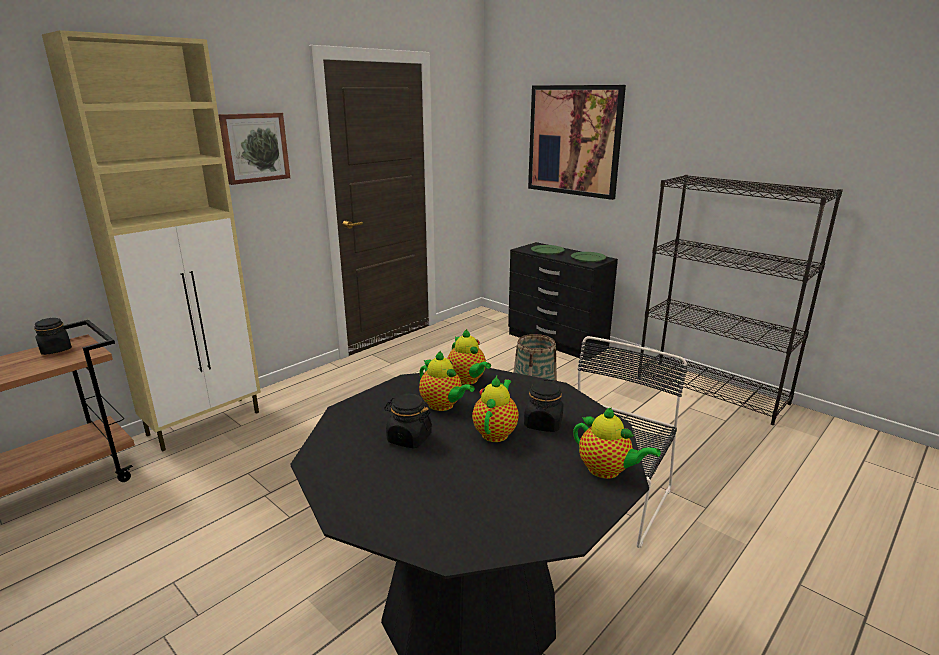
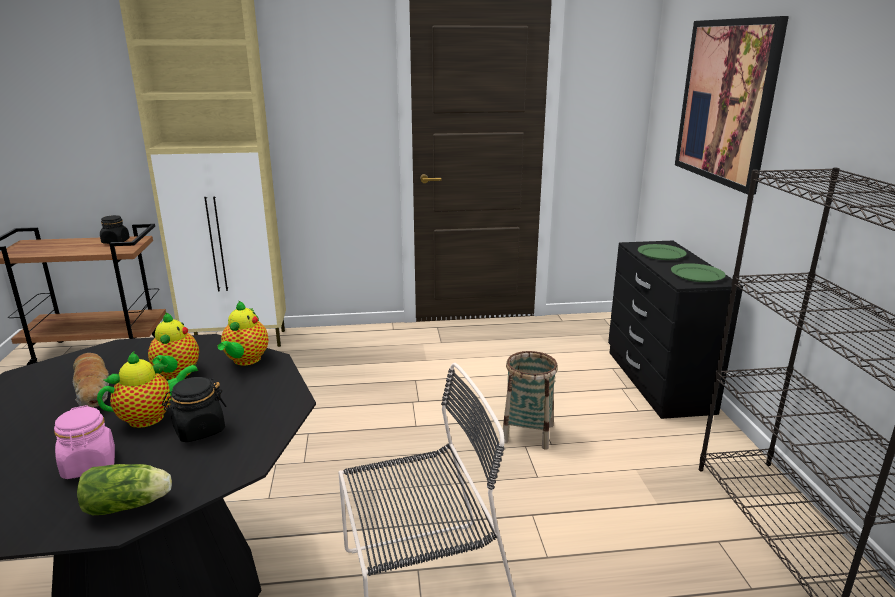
camera: 40 degrees right, 0 degrees up
(254, 147) = (320, 87): picture -> none
(409, 438) = (94, 390): black jar -> bread
(530, 470) = (89, 465): none -> pink jar
(607, 471) = (130, 505): teapot -> lettuce

